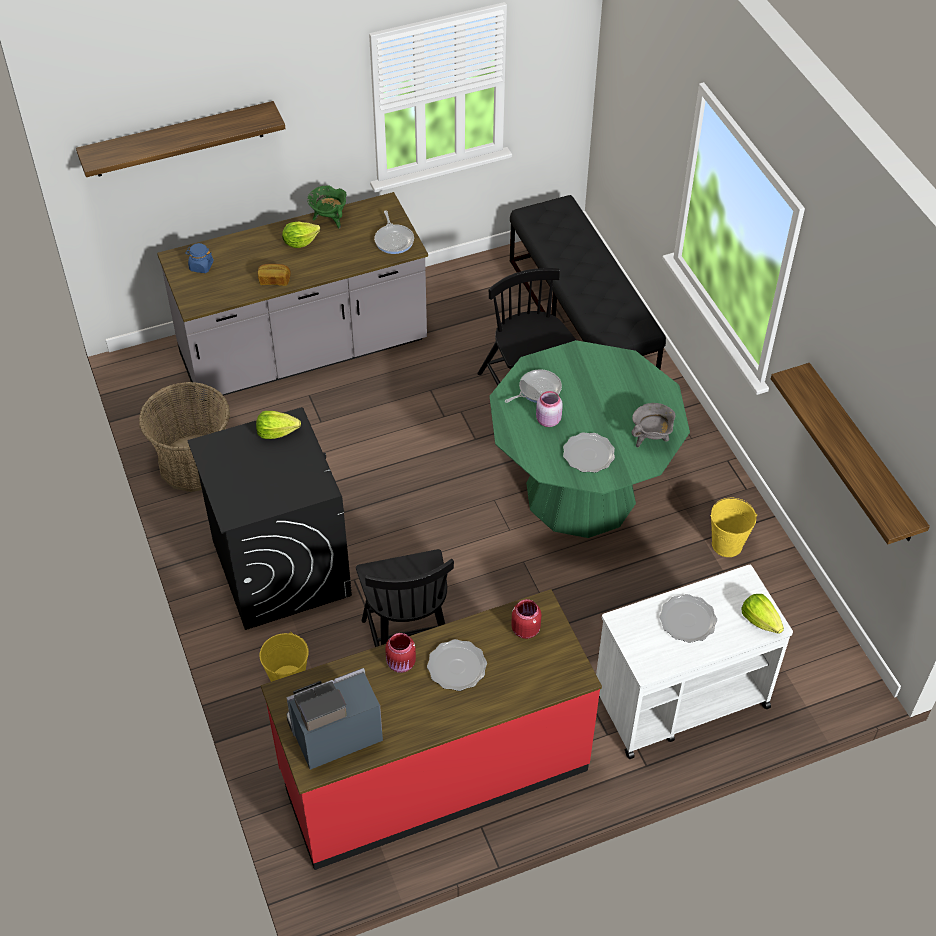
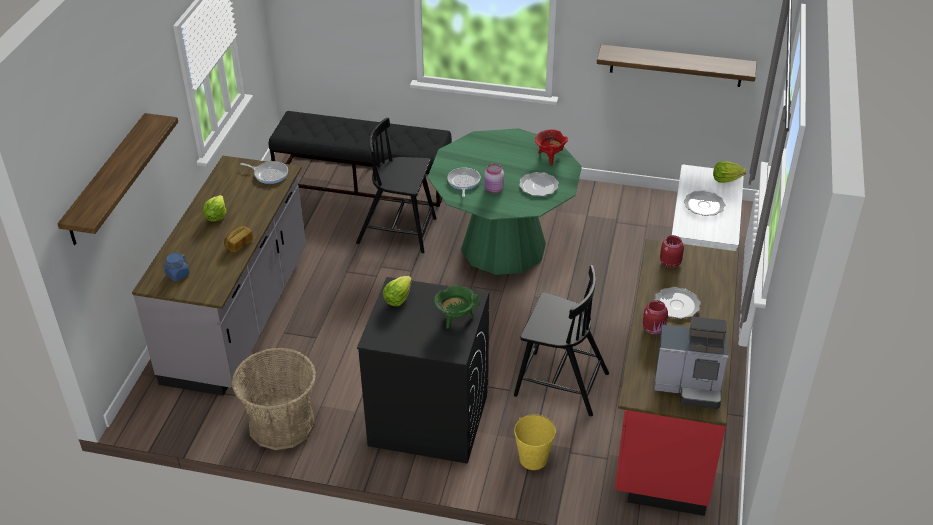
camera: 55 degrees left, 10 degrees down
(329, 219) = (211, 194): green cooking pot -> green cooking pot (455, 319)
(332, 735) = (689, 386): coffee machine -> coffee machine turned 90 degrees counterclockwise
(651, 438) = (550, 157): grey cooking pot -> red cooking pot
(727, 545) = (599, 208): yellow bucket -> none

